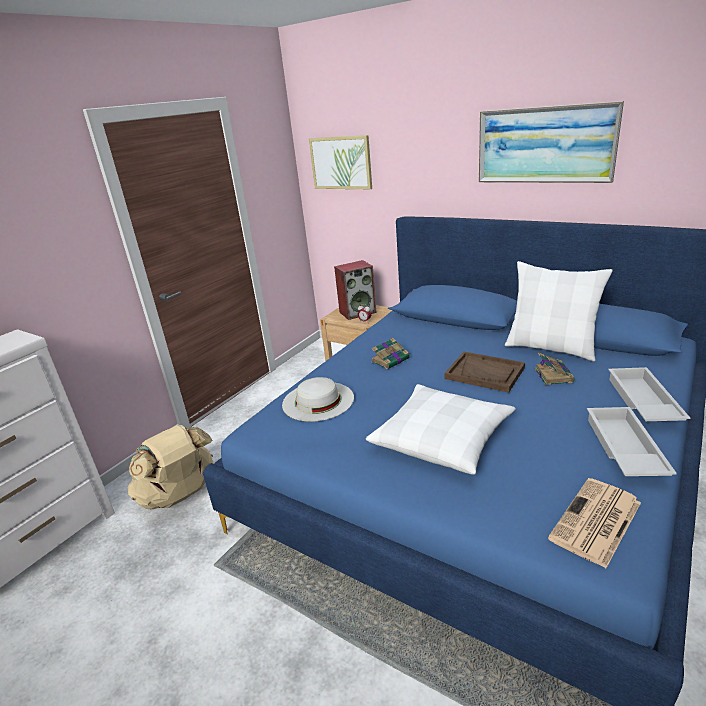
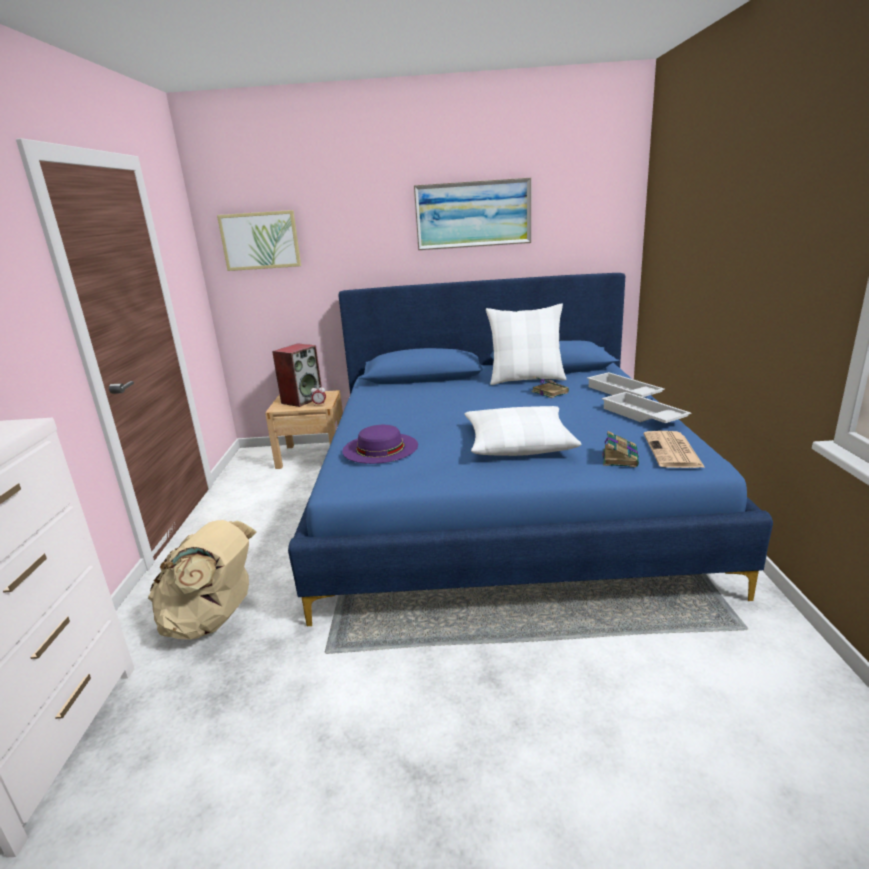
camera: 35 degrees left, 5 degrees down
(318, 400) = (380, 448): white hat -> purple hat
(391, 360) = (407, 411): book -> book (620, 457)
(485, 373) = (499, 401): brown tray -> none

